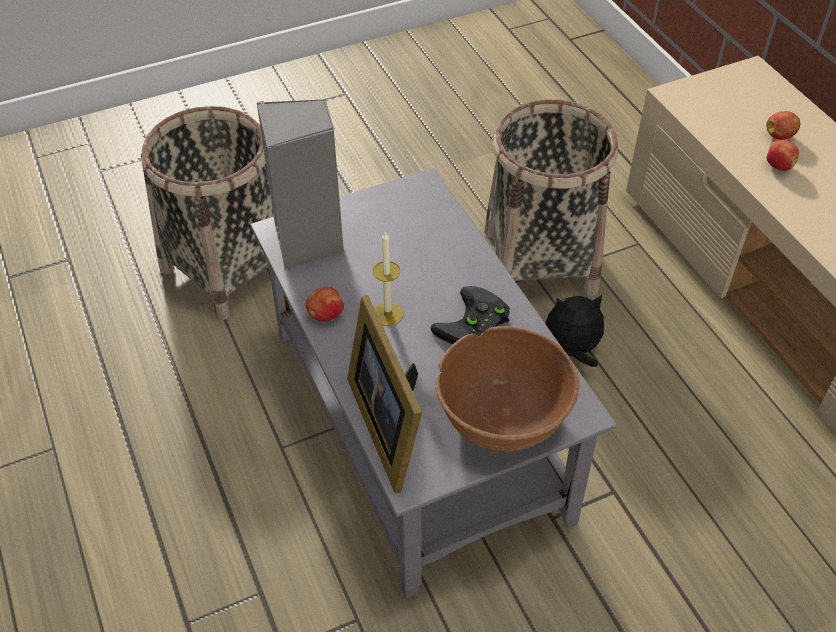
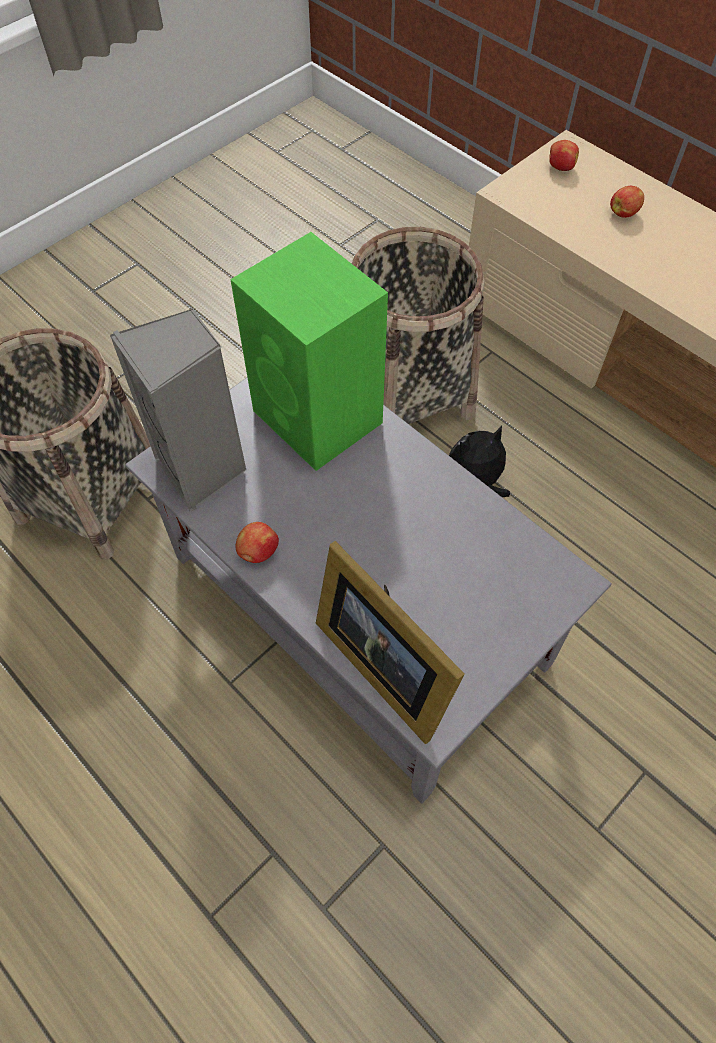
camera: 20 degrees left, 10 degrees up
(388, 314) = (326, 529): candle -> none
(422, 231) = (319, 419): none -> green speaker
(473, 325) = (421, 515): black game controller -> none
(502, 417) = (497, 613): brown bowl -> none
(777, 166) = (636, 246): apple -> apple (560, 167)

